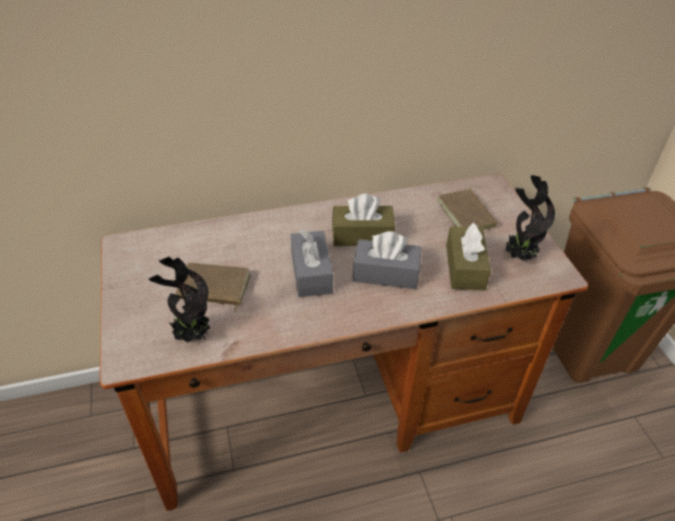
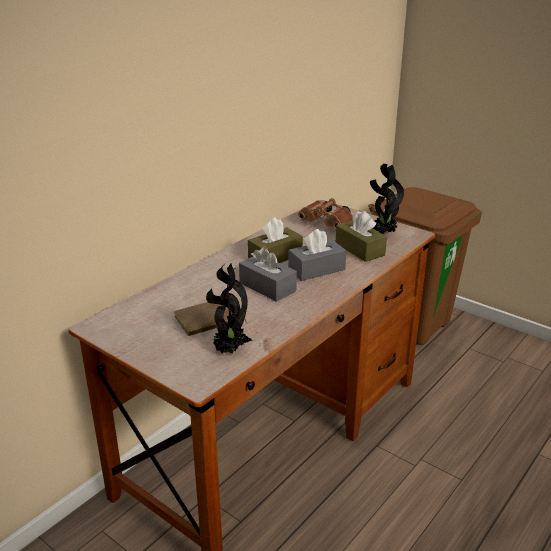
camera: 35 degrees left, 15 degrees down
(468, 213) = (327, 224): brown book -> brown binoculars

